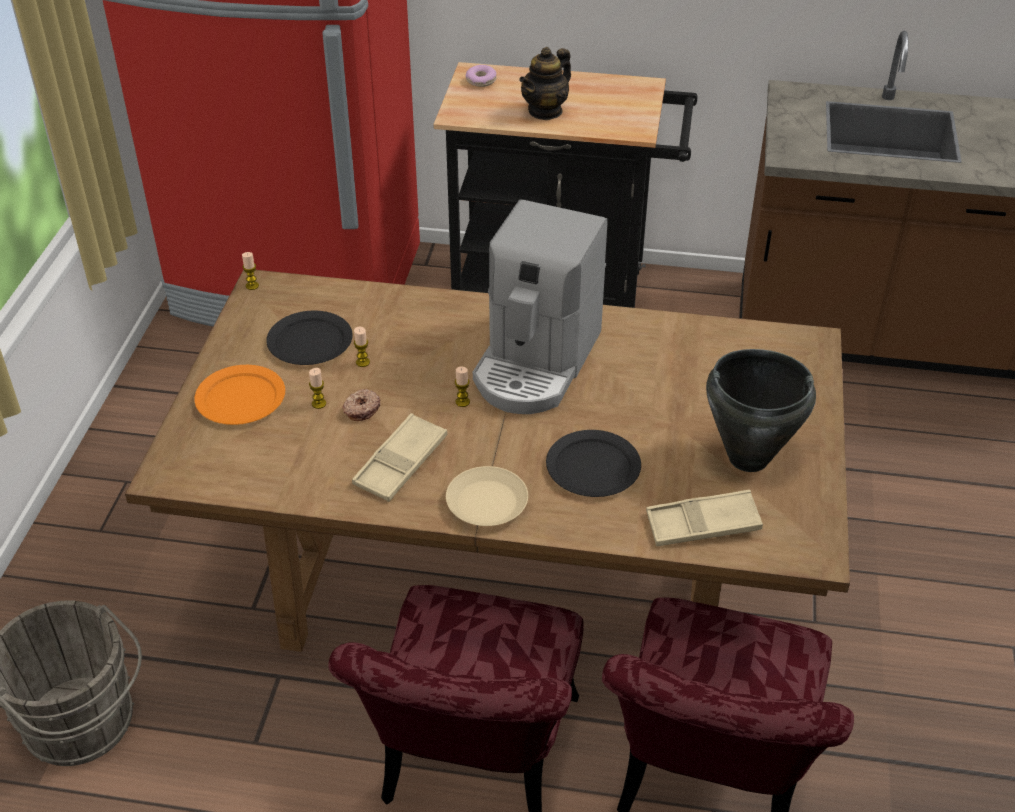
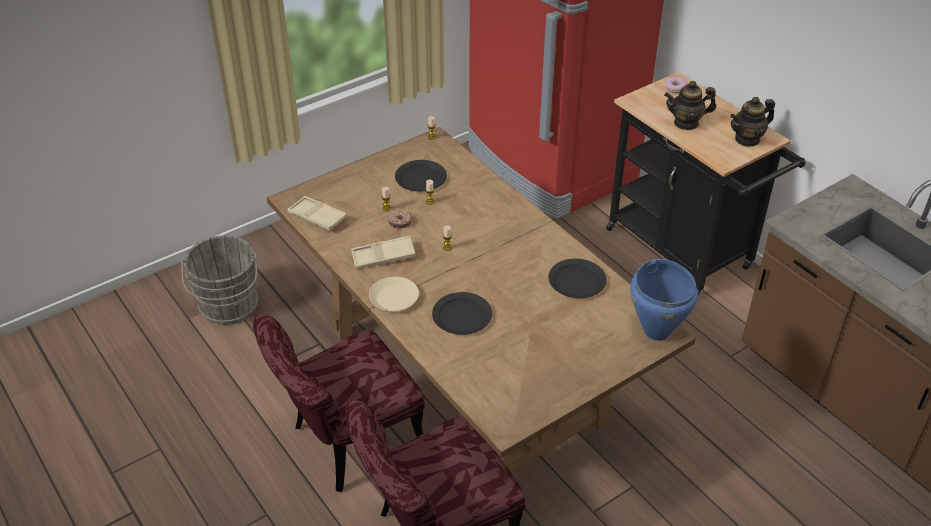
camera: 45 degrees right, 0 degrees up
(240, 398) = (358, 185): orange plate -> none
(536, 363) = (507, 252): coffee machine -> none
(626, 97) = (747, 139): none -> teapot
(653, 346) = (576, 281): none -> black plate
(702, 525) = (472, 376): beige tray -> beige tray (317, 217)
(747, 457) = (541, 363): black cooking pot -> none
(799, 345) = (657, 331): none -> blue cooking pot

